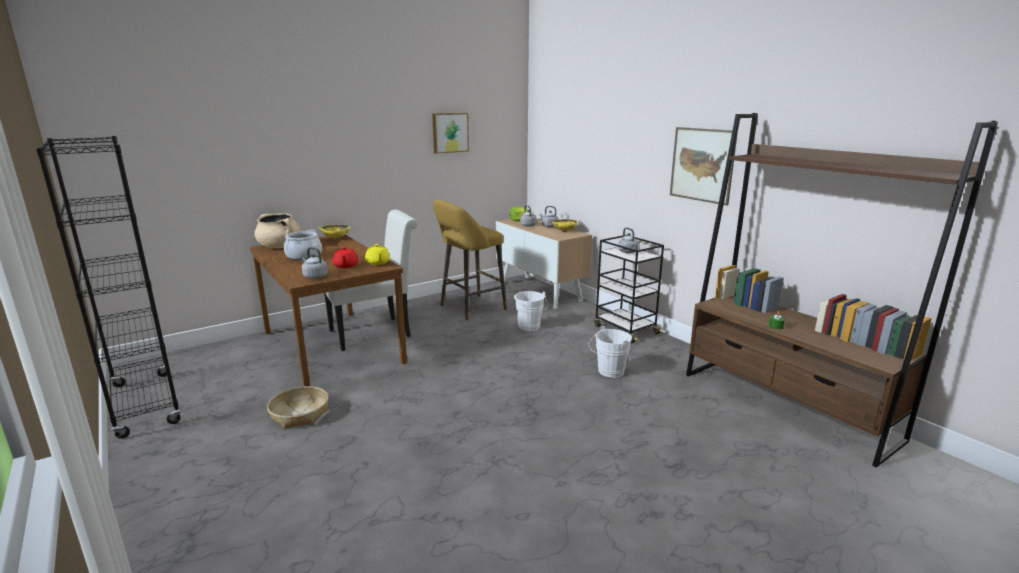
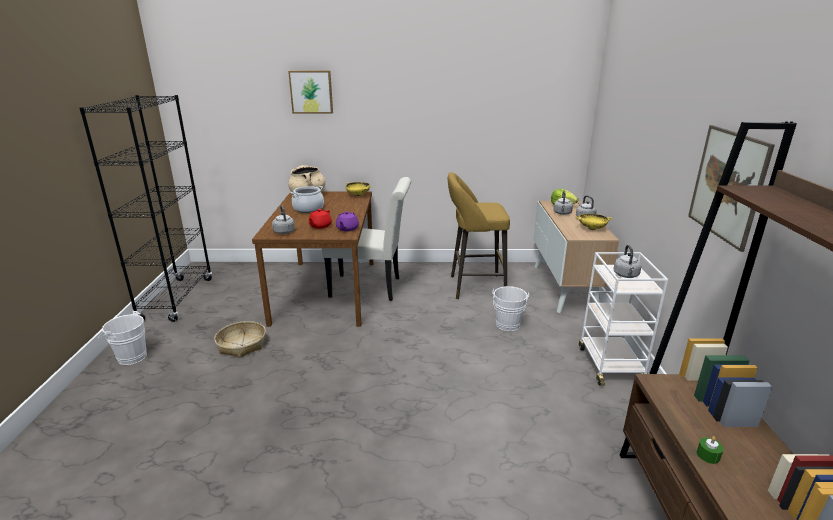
camera: 35 degrees right, 5 degrees up
(377, 263) = (347, 229): yellow teapot -> purple teapot
(450, 132) = (493, 102): picture -> picture (311, 91)
(608, 372) = (530, 410): white bucket -> white bucket (129, 356)
(625, 329) = (610, 365): black cart -> white cart

